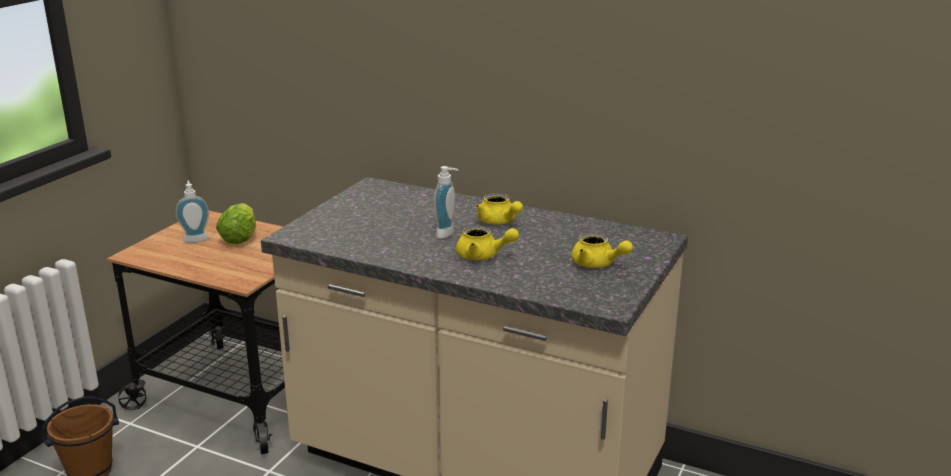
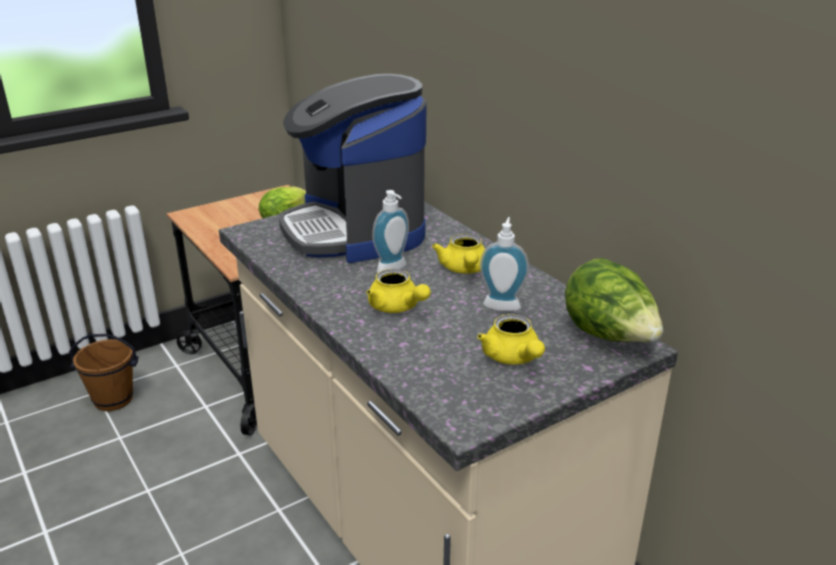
camera: 30 degrees right, 5 degrees up
(195, 239) = (250, 212): soap dispenser -> soap dispenser (502, 304)
(380, 215) = (355, 230): none -> coffee machine
(641, 237) = (609, 337): none -> lettuce

